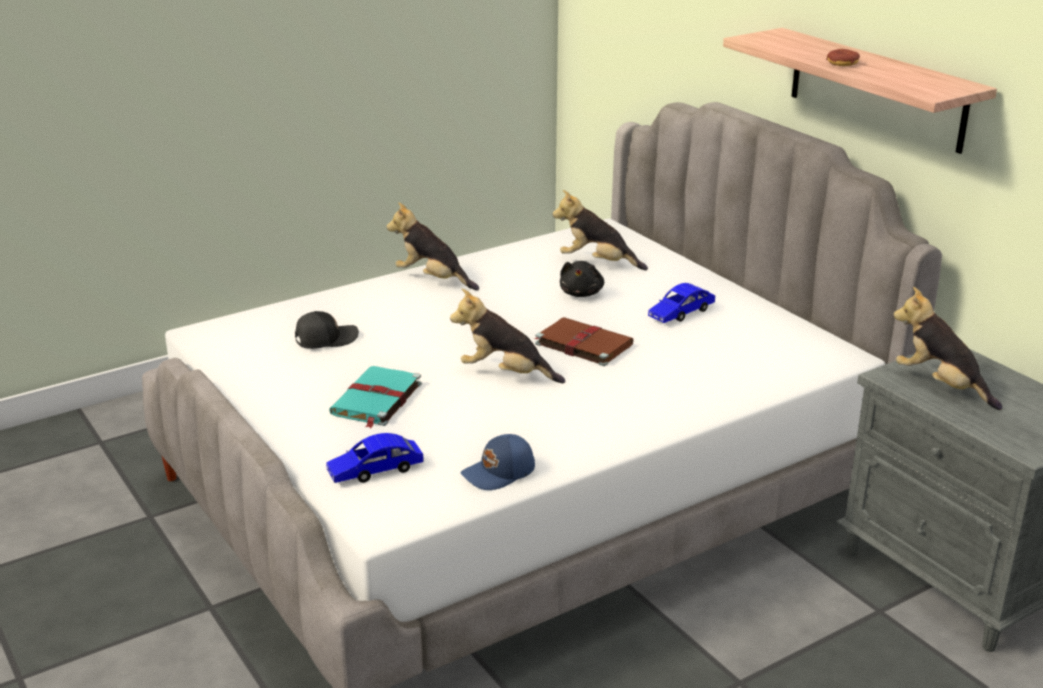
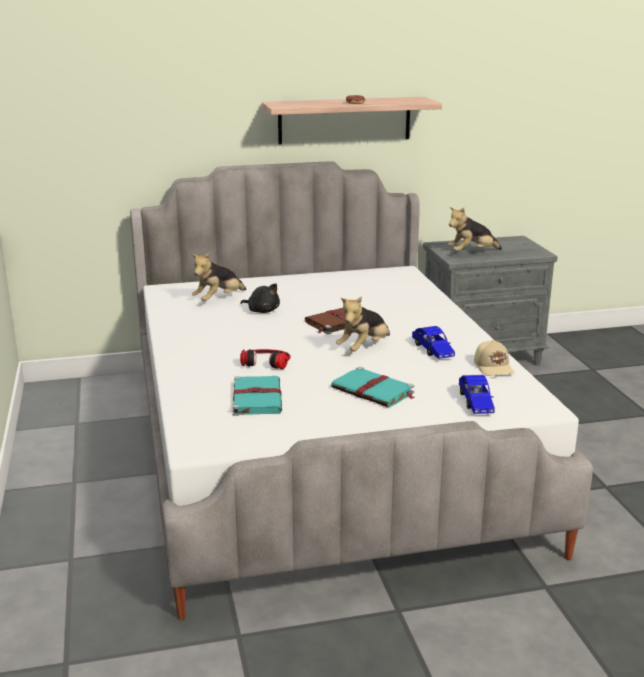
camera: 70 degrees left, 5 degrees down
(325, 339) = (257, 397): black cap -> turquoise book
(425, 325) = (266, 361): none -> headphones
(432, 279) = (187, 349): plush toy -> none
(499, 473) = (494, 367): blue cap -> beige cap
(681, 313) = (318, 292): blue toy car -> blue toy car (432, 350)

